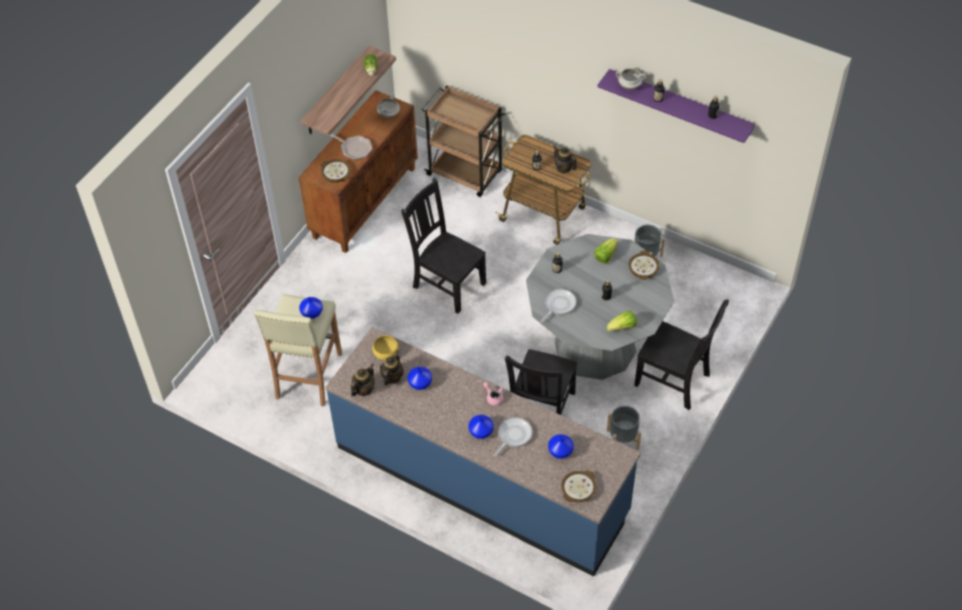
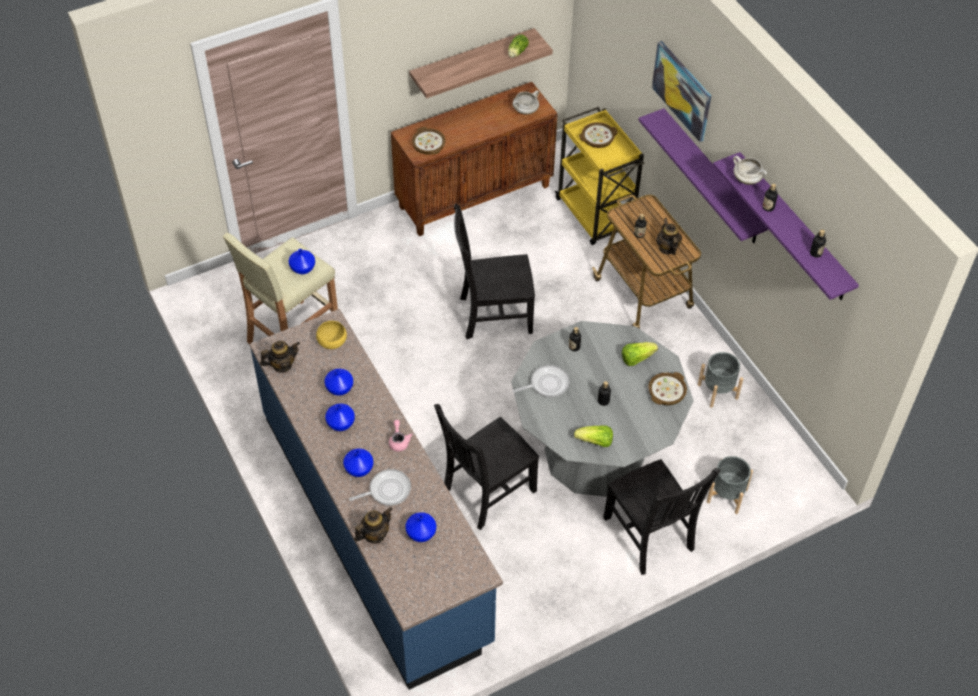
camera: 30 degrees right, 0 degrees up
(354, 149) = (465, 129): frying pan -> none
(392, 377) = (318, 368): teapot -> teapot (374, 534)
(442, 407) = (341, 424): none -> blue vase
(447, 283) = (493, 315): black chair -> black chair turned 75 degrees counterclockwise
(465, 174) = (595, 215): brown cart -> yellow cart
(534, 43) = (682, 90): none -> picture
(578, 489) = (407, 582): bowl -> bowl (597, 138)
(582, 99) = (712, 178): none -> purple shelf
(623, 439) = (548, 566): grey planter -> grey planter (727, 495)

